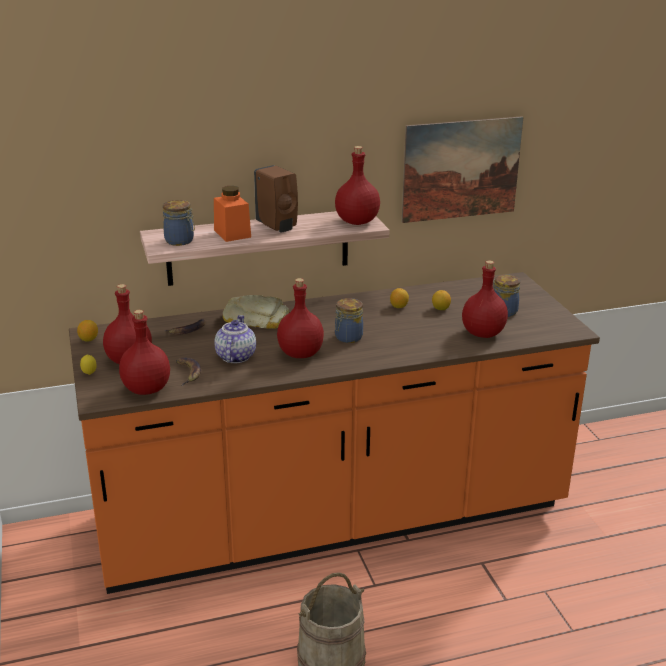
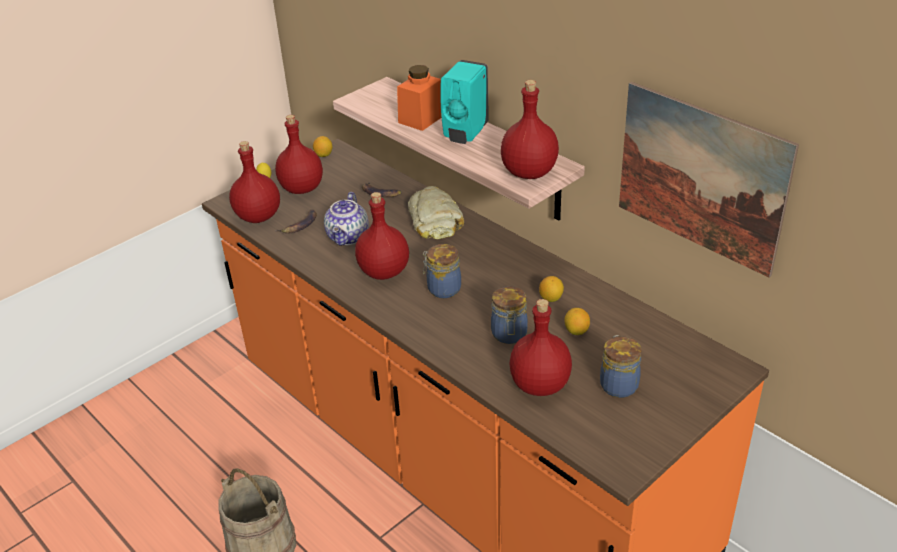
camera: 65 degrees right, 10 degrees up
(180, 241) = (378, 102): jar -> jar (509, 335)
(235, 356) = (349, 237): teapot -> teapot turned 120 degrees clockwise
(277, 226) = (465, 134): brown soap dispenser -> turquoise soap dispenser

